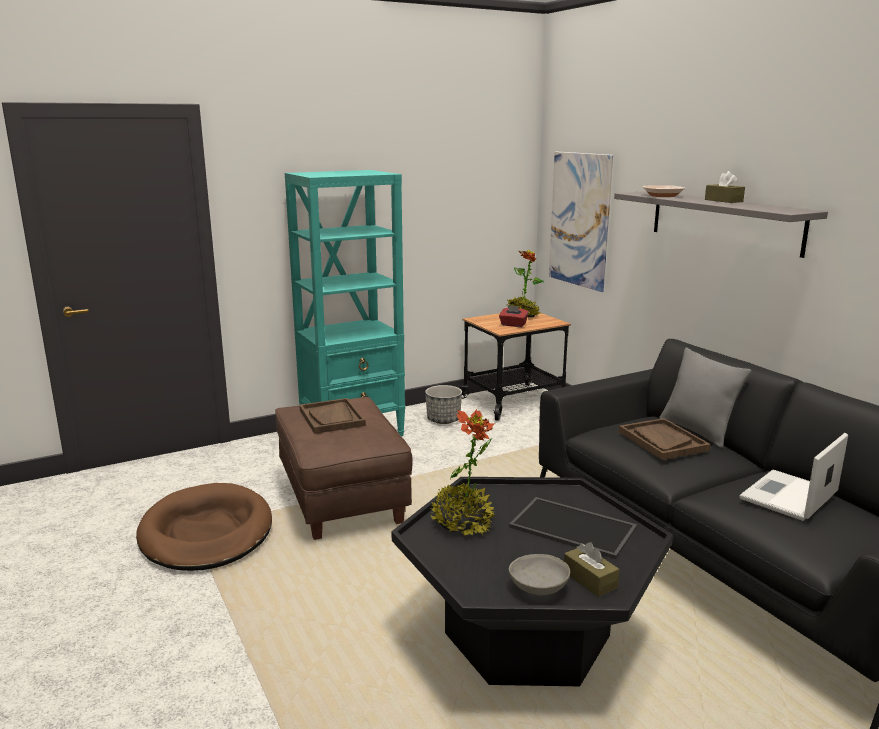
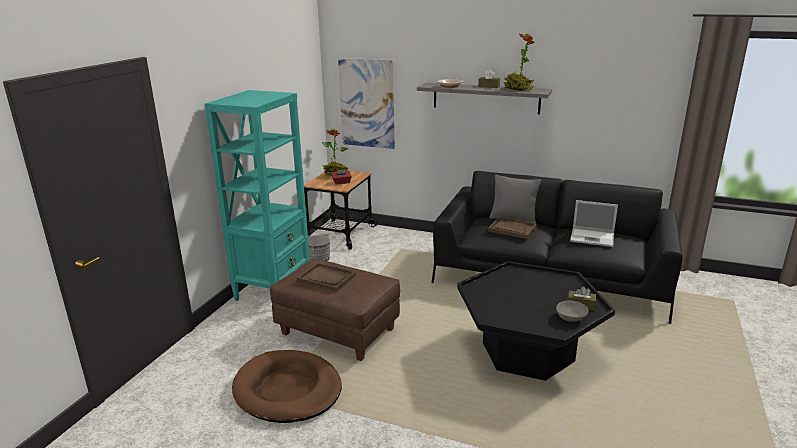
camera: 40 degrees left, 5 degrees up
(462, 523) = (495, 305): potted plant -> potted plant (517, 89)
(574, 527) = (539, 285): tray -> none
(788, 497) = (593, 238): laptop -> laptop turned 75 degrees counterclockwise

